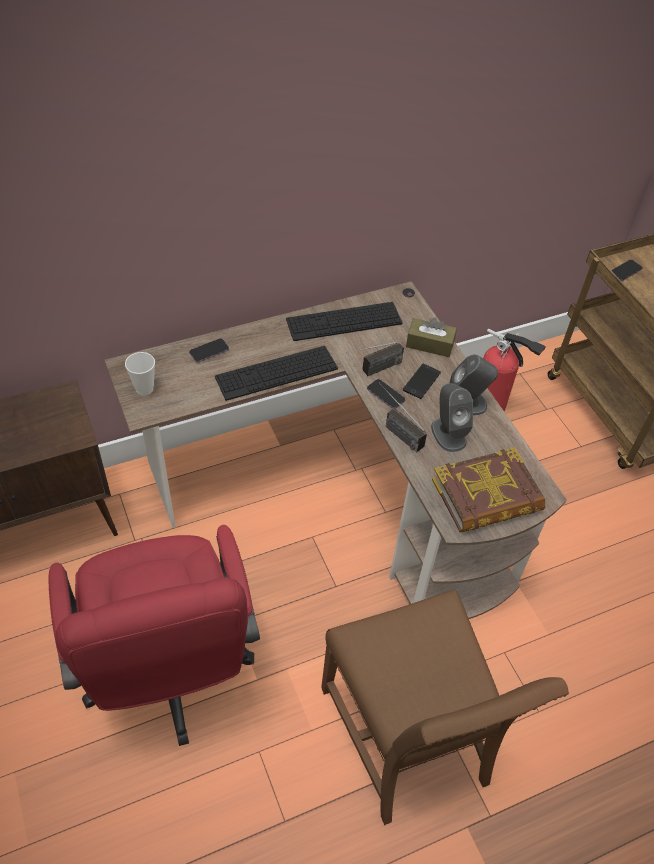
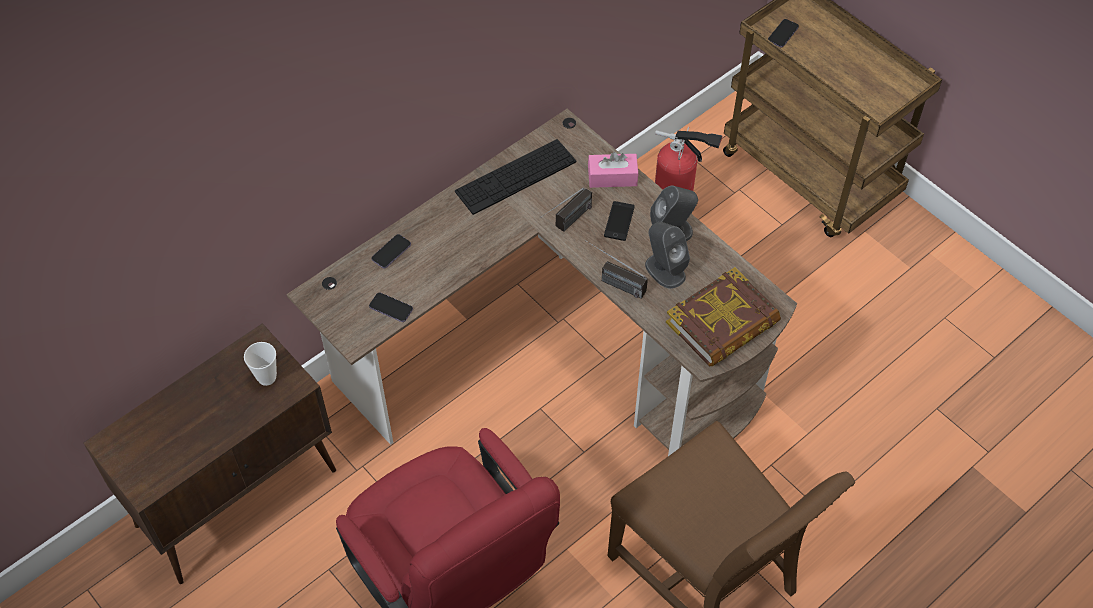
camera: 15 degrees left, 5 degrees up
(144, 389) = (344, 314): cup -> cup (267, 377)
(276, 373) = (470, 255): keyboard -> none
(385, 395) = (589, 247): phone -> phone (391, 308)
(429, 344) = (612, 177): brown tissue box -> pink tissue box

